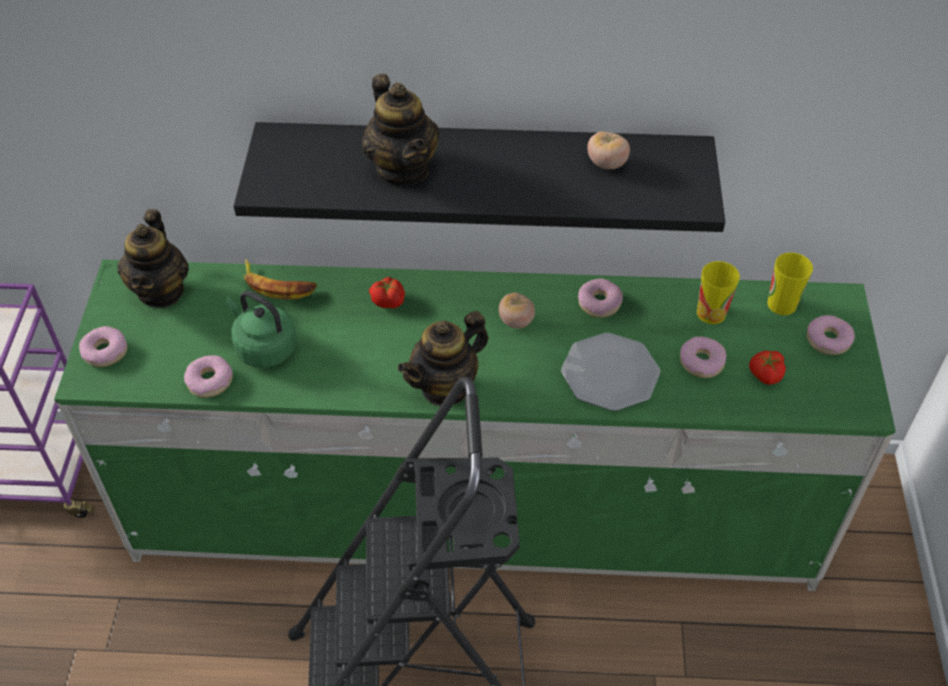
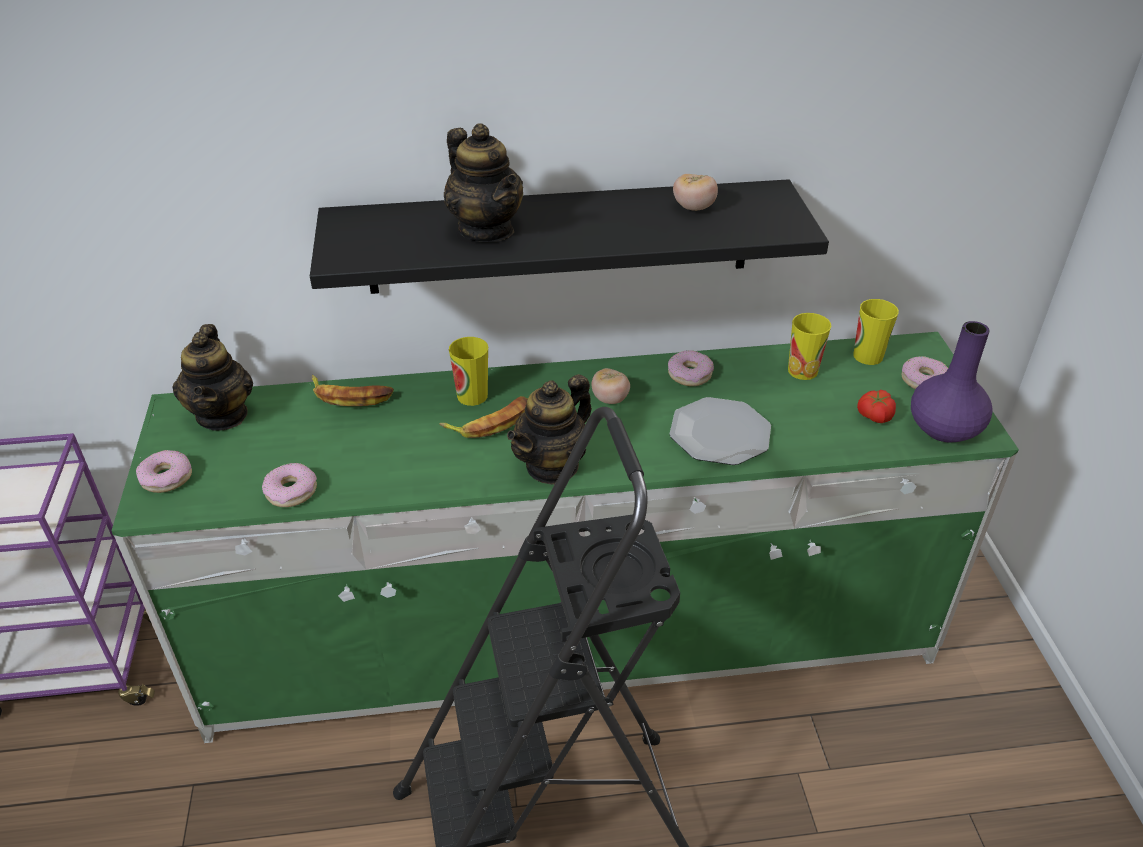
camera: 10 degrees left, 10 degrees down
(264, 348) = (346, 453): green kettle -> none
(388, 300) = (472, 396): tomato -> cup
(399, 332) = (490, 422): none -> banana
(701, 362) = (808, 413): donut -> none
(829, 399) = (944, 429): none -> purple vase

